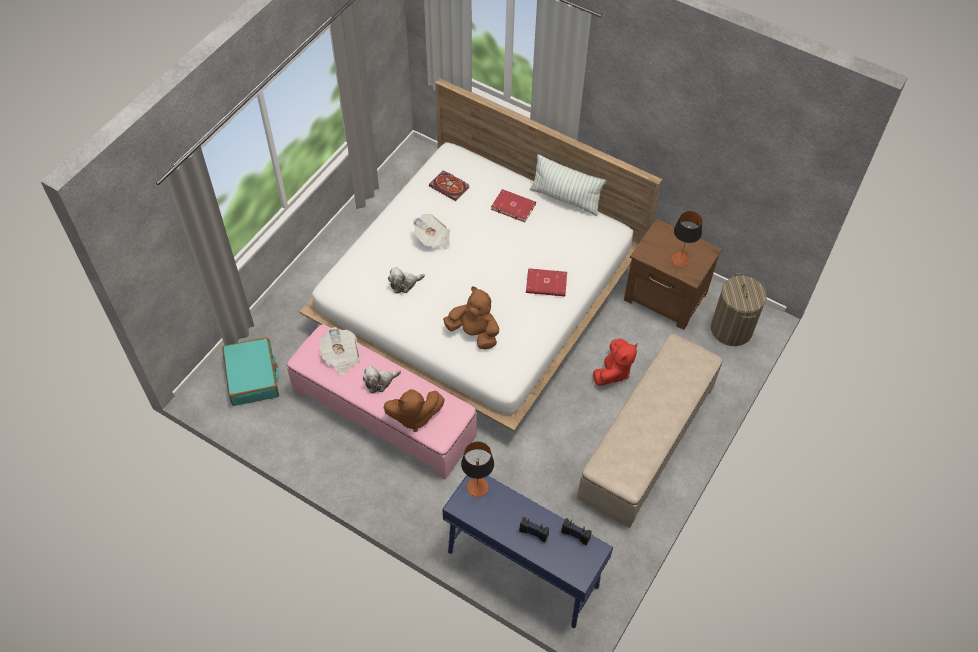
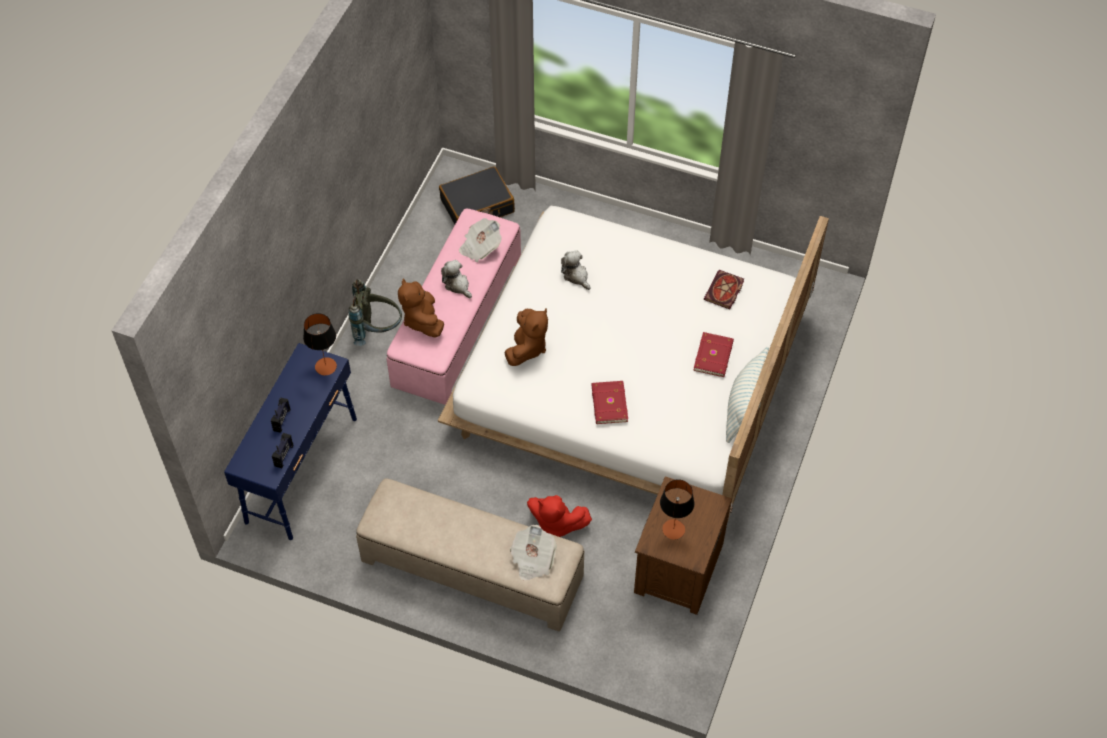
camera: 80 degrees right, 0 degrees up
(253, 377) = (477, 206): turquoise suitcase -> black suitcase
(375, 483) = (377, 330): none -> grey backpack
(433, 239) = (643, 289): newspaper -> newspaper (532, 560)
(731, 329) = (648, 646): laundry basket -> none

